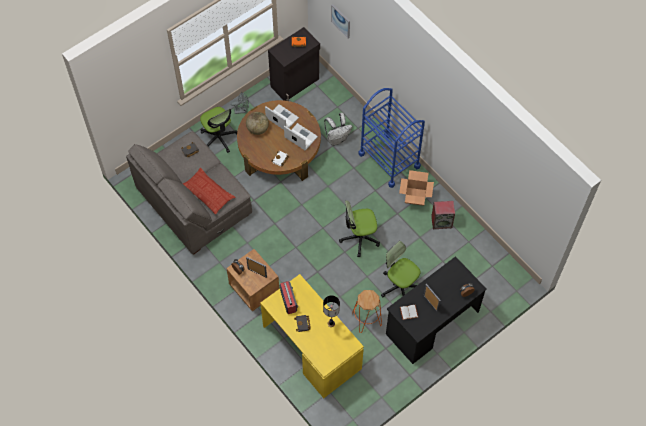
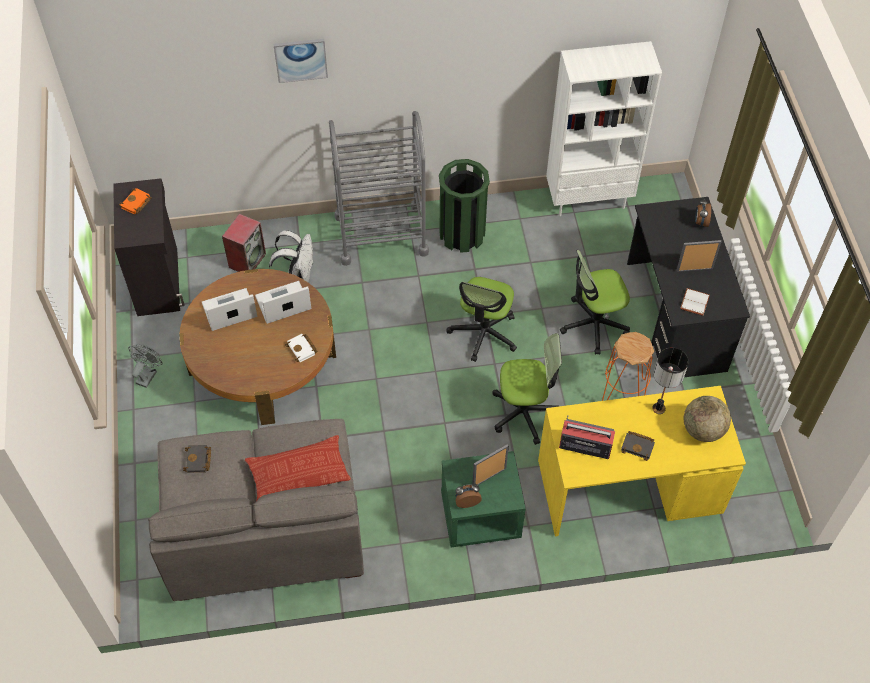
camera: 60 degrees left, 5 degrees down
(219, 138) = (173, 432): office chair -> office chair (524, 412)
(254, 288) = (480, 516): brown nightstand -> green nightstand
(257, 129) = (224, 352): globe -> globe (703, 430)
(341, 21) = (175, 106): picture -> picture (300, 59)
(389, 160) = (381, 234): blue cart -> grey cart
(415, 196) = (462, 234): cardboard box -> green trash can
(442, 222) = (523, 225): speaker -> speaker (247, 260)
(483, 244) = (588, 199): none -> white bookcase

